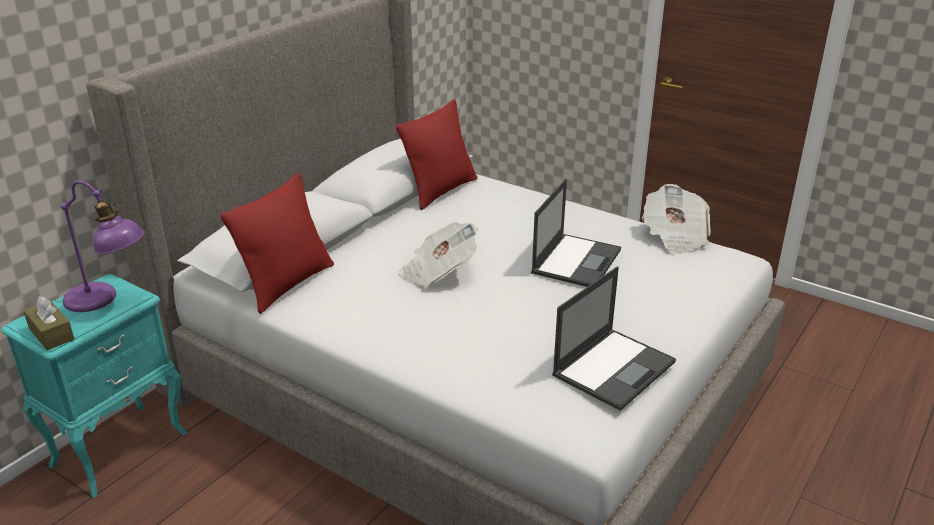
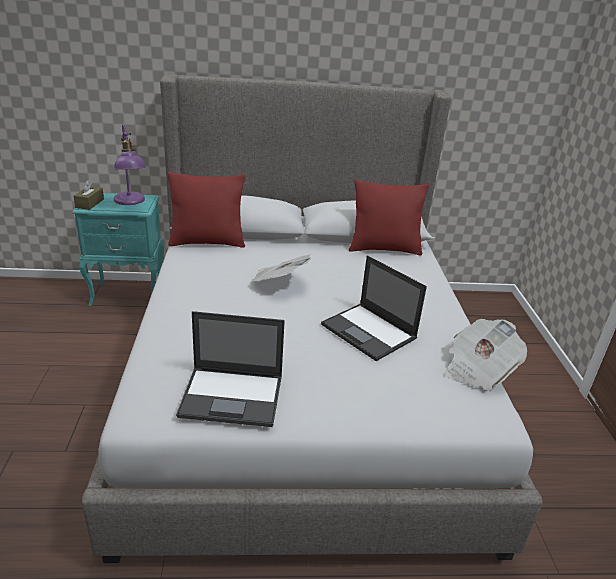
camera: 50 degrees right, 0 degrees up
(576, 260) = (369, 332): laptop -> laptop turned 60 degrees clockwise

